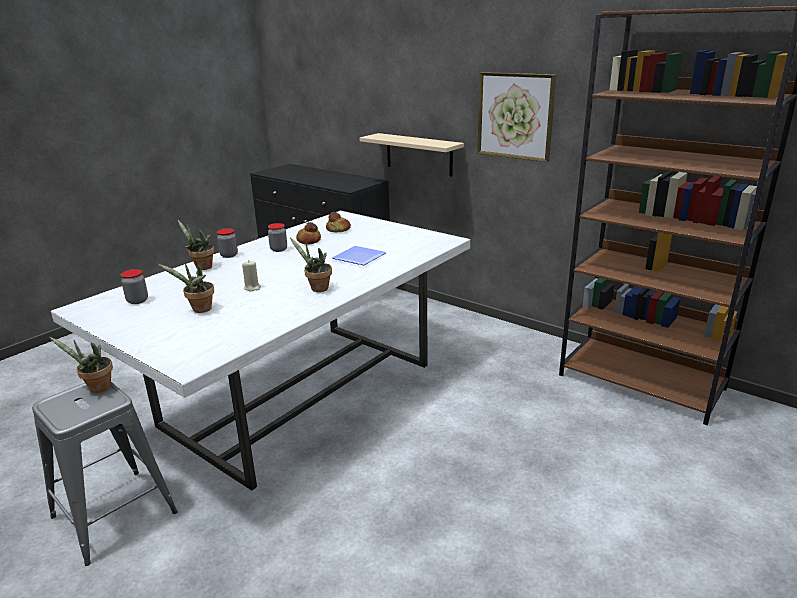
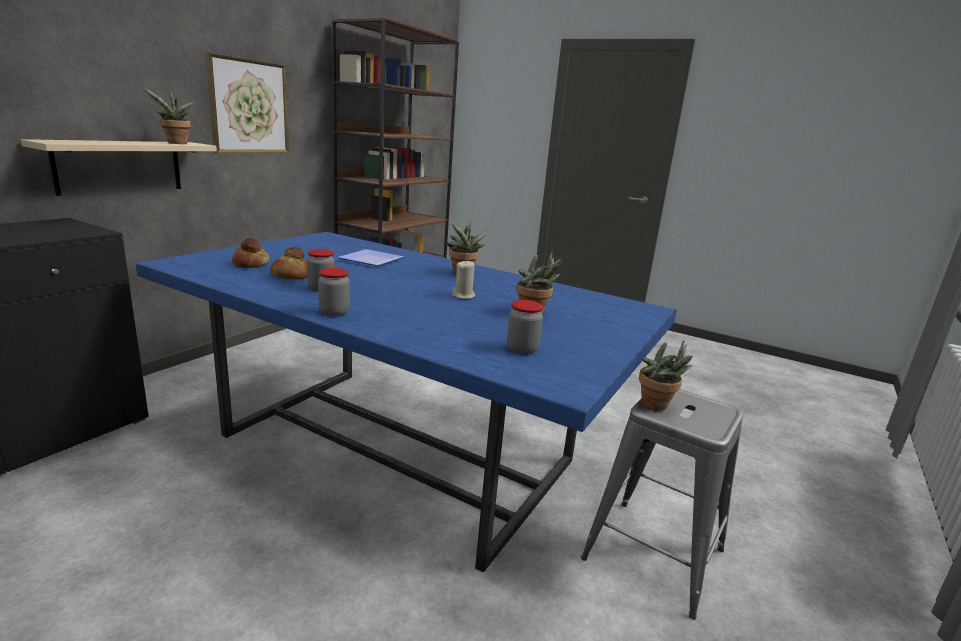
camera: 100 degrees left, 5 degrees down
(201, 267) = (385, 324): potted plant -> potted plant (176, 143)
(298, 395) = (400, 450): white dining table -> blue dining table

